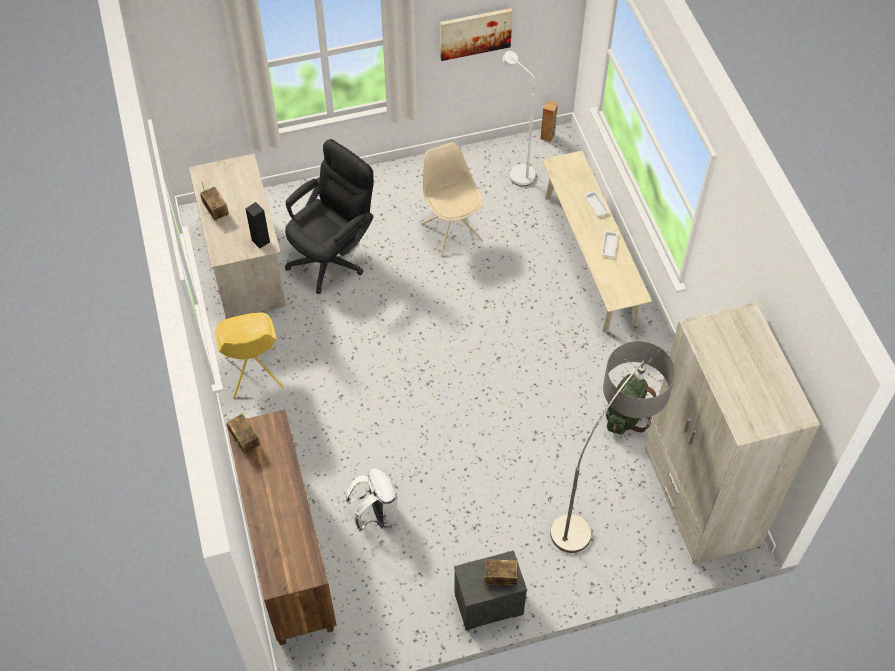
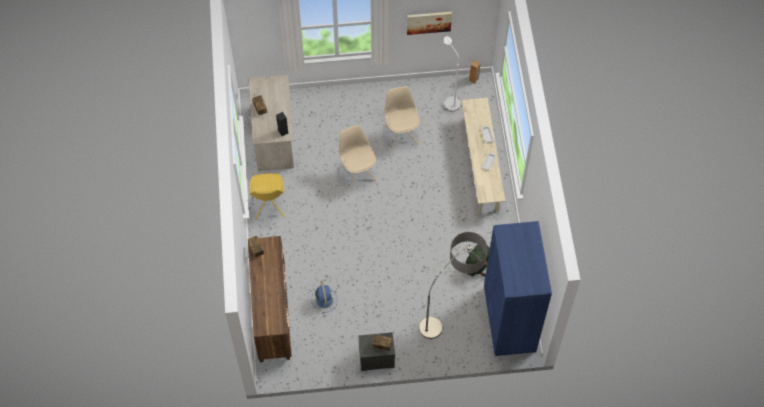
camera: 10 degrees right, 5 degrees up
(333, 256) = (327, 140): black office chair -> none
(376, 514) = (324, 299): white backpack -> blue fan
(393, 299) = (357, 173): none -> beige chair
(700, 498) = (509, 320): beige wardrobe -> blue wardrobe

